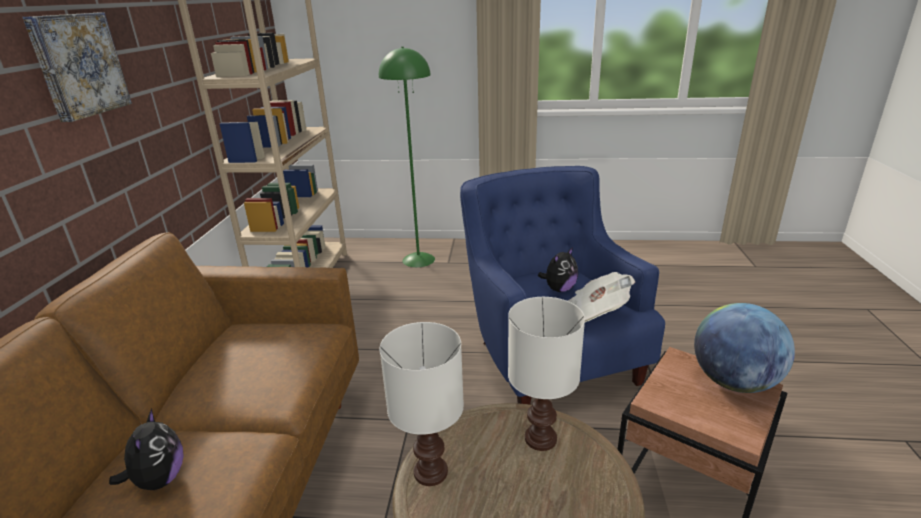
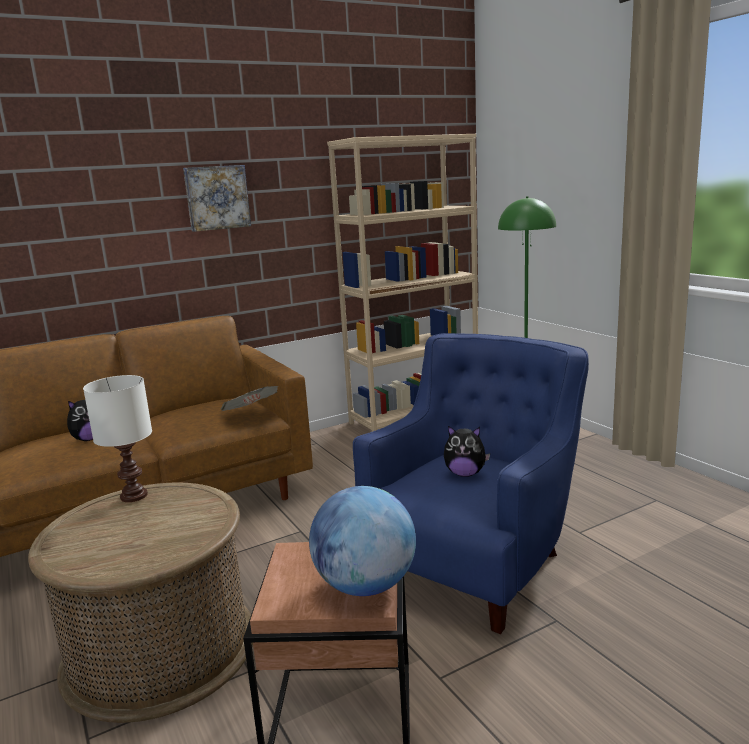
camera: 55 degrees right, 10 degrees down
(539, 438) = (197, 519): white table lamp -> none
(592, 314) = (440, 501): newspaper -> newspaper (251, 414)

